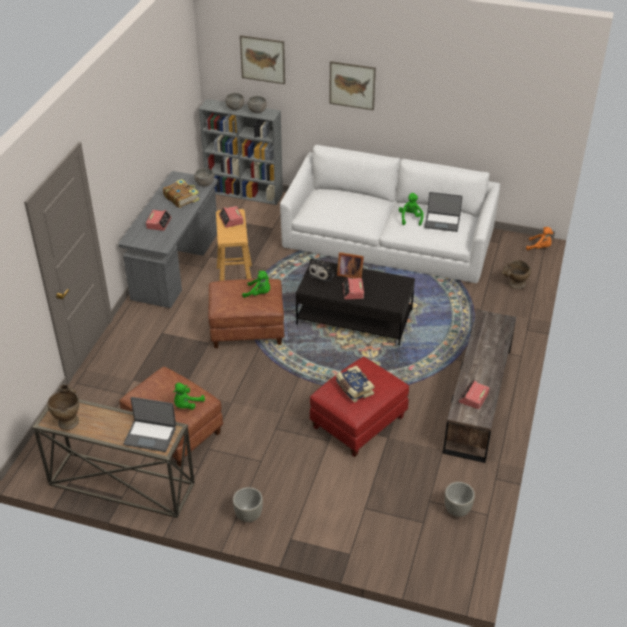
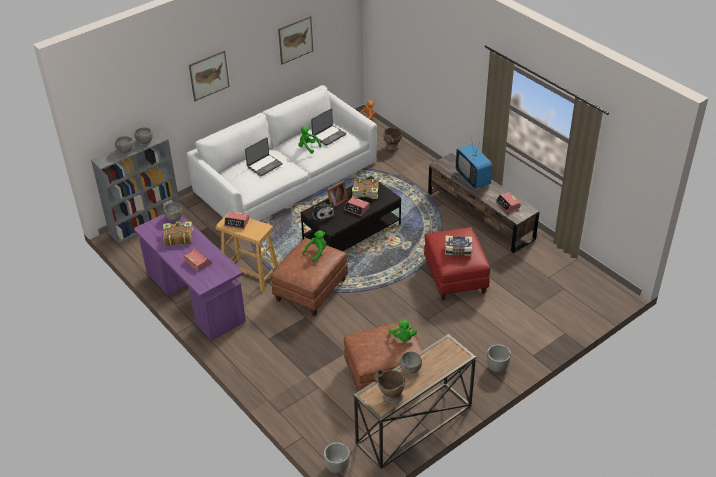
camera: 55 degrees left, 0 degrees up
(115, 418) = (410, 369): none -> grey bowl
(150, 435) = (444, 357): laptop -> laptop (264, 165)
(176, 266) = (195, 298): grey desk -> purple desk
(262, 59) = (132, 95): picture -> picture (295, 40)
(384, 286) = (366, 192): none -> book
(457, 510) = (564, 269): grey planter -> grey planter (337, 467)
(490, 351) = (473, 178): none -> television

